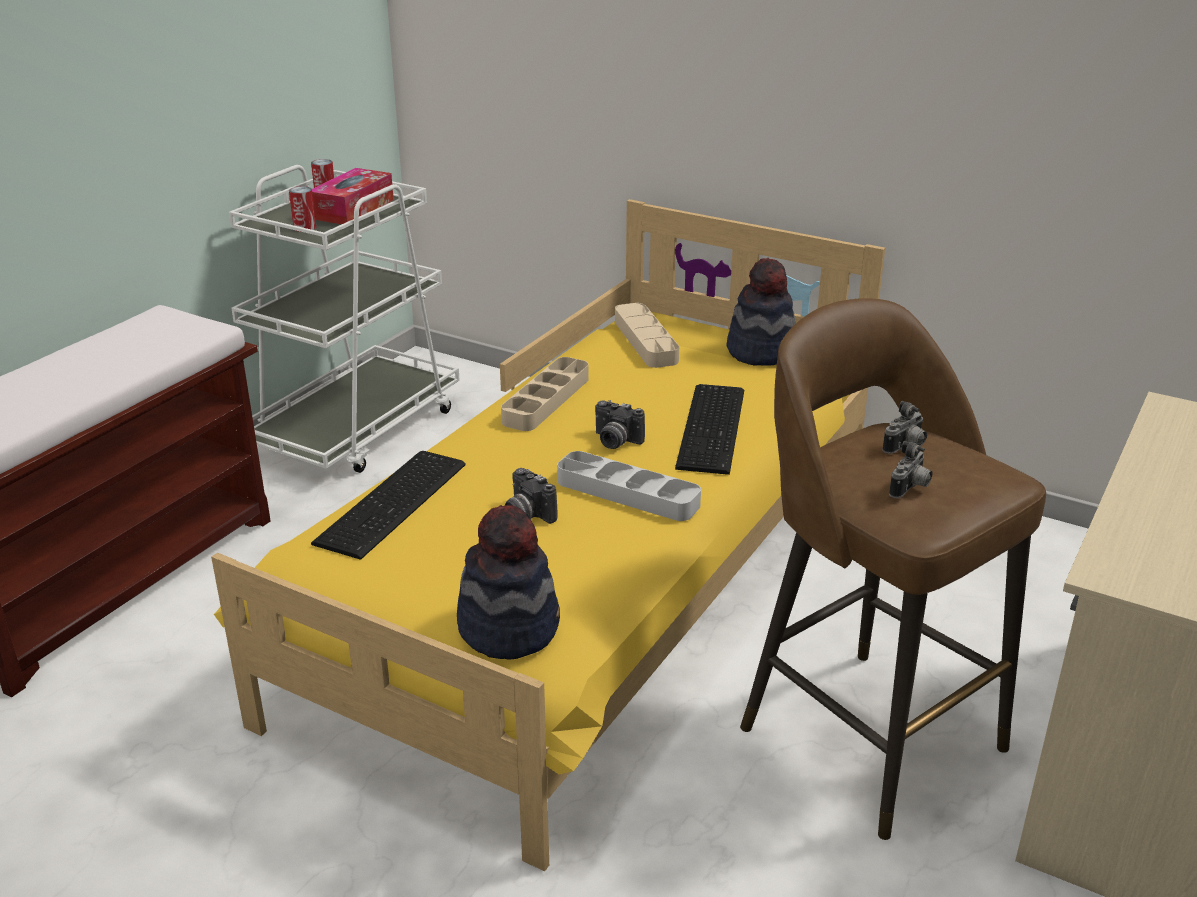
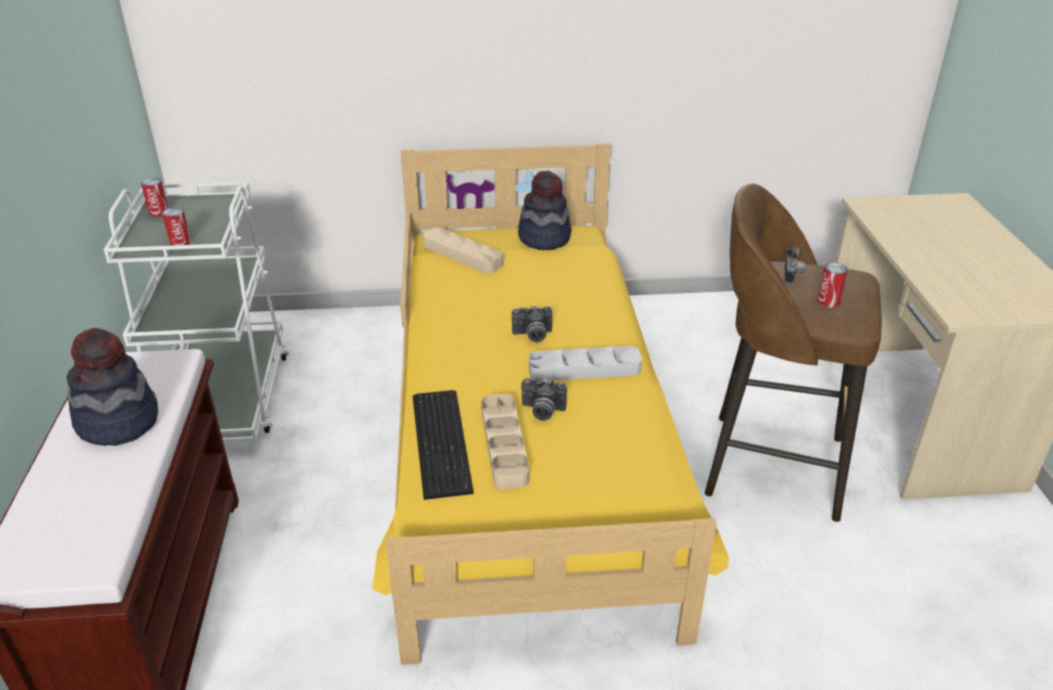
camera: 35 degrees left, 5 degrees up
(353, 209) = (198, 216): tissue box -> none
(509, 627) = (627, 493): hat -> hat (118, 421)
(546, 400) = (450, 322): beige tray -> beige tray (504, 445)
(714, 427) = (580, 302): keyboard -> none
(910, 488) = (828, 301): camera -> can

